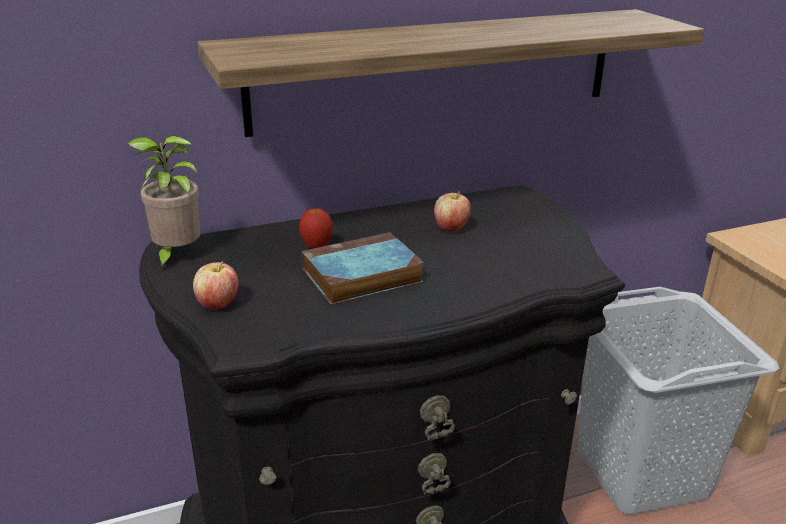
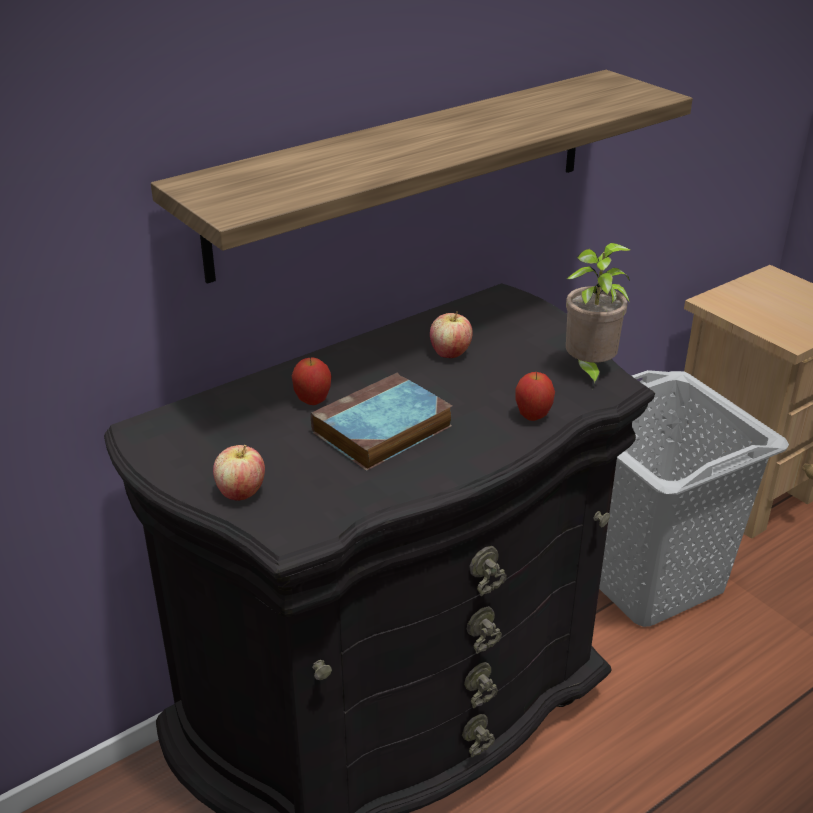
camera: 15 degrees left, 5 degrees up
(176, 256) = (154, 439): potted plant -> potted plant (589, 371)
(499, 285) = (533, 417): none -> apple

